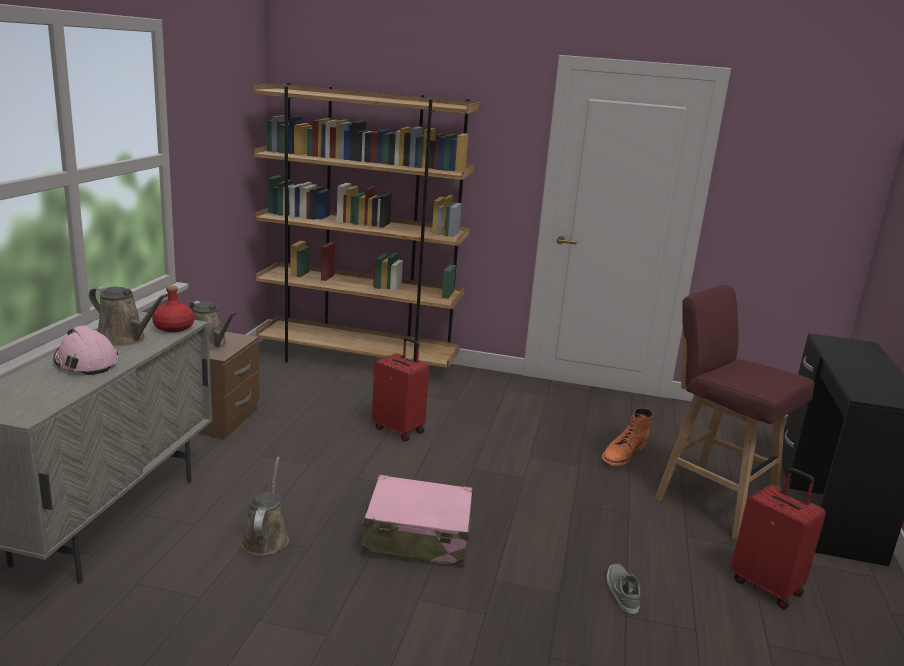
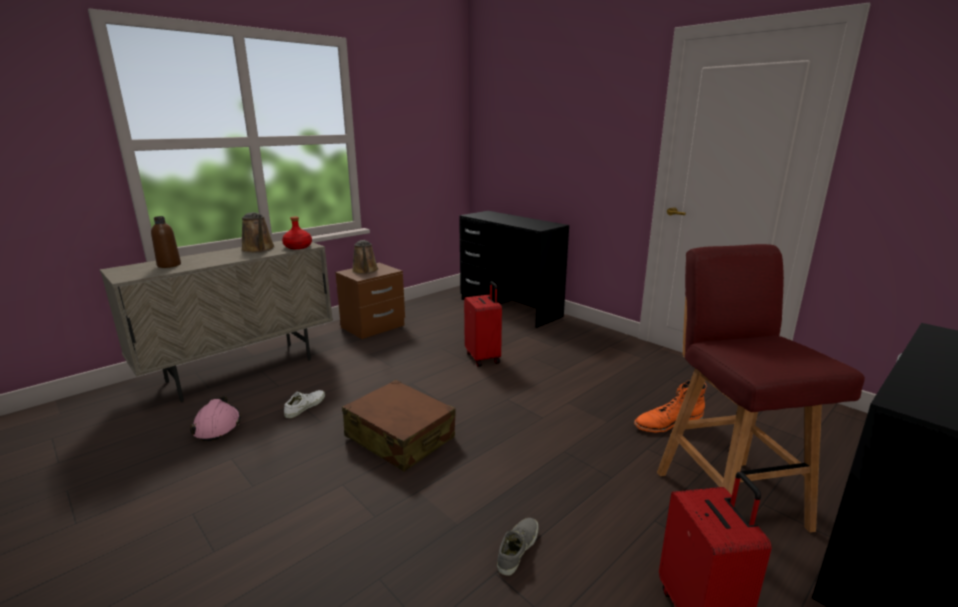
camera: 35 degrees right, 0 degrees up
(45, 385) = (169, 265): none -> brown bottle
(86, 362) = (213, 258): pink hard hat -> pink hard hat (217, 426)
(266, 538) = (304, 406): brown watering can -> white shoe
(358, 362) = (510, 308): brown bookcase -> black desk
(417, 537) = (400, 437): pink suitcase -> brown suitcase

